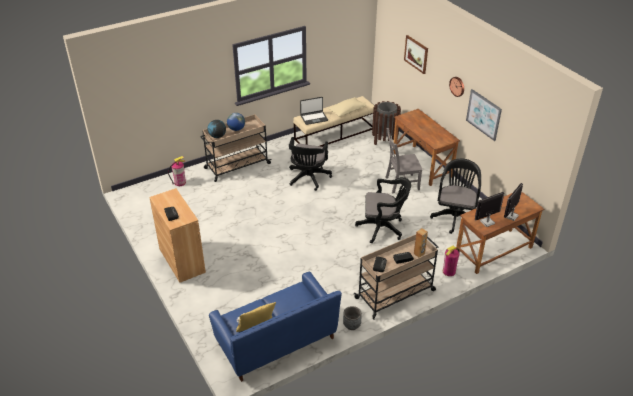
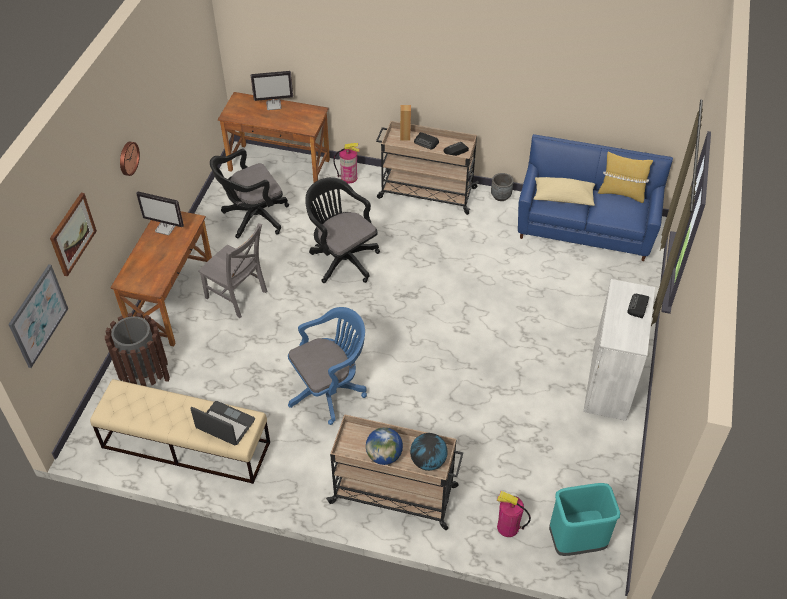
camera: 135 degrees left, 10 degrees up
(147, 194) = (576, 542): none -> turquoise trash can
(182, 260) = (609, 382): brown cabinet -> white cabinet
(308, 179) = (330, 390): black office chair -> blue office chair
(347, 111) = (163, 401): beige pillow -> beige pillow (563, 198)
(483, 114) = (159, 128): picture -> picture (38, 315)
(487, 222) = (304, 114): monitor -> monitor (166, 228)

